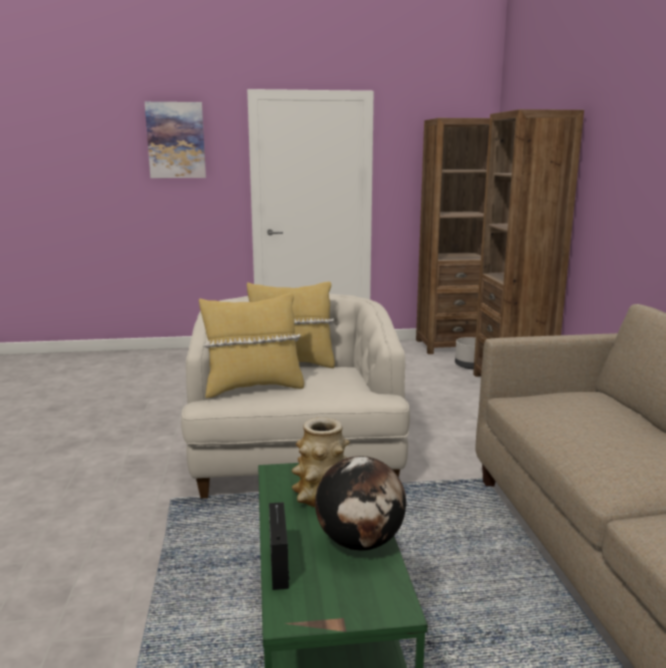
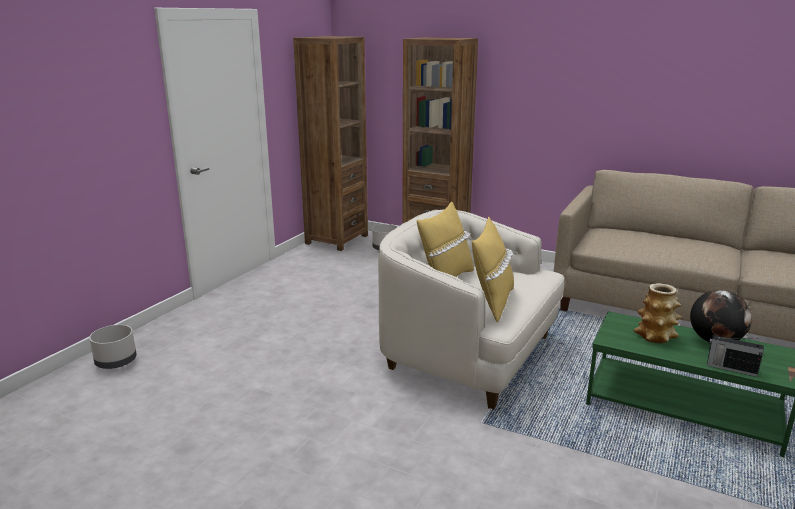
camera: 55 degrees left, 5 degrees up
(143, 358) = (116, 361): none -> grey planter
(176, 140) = (90, 75): picture -> none

